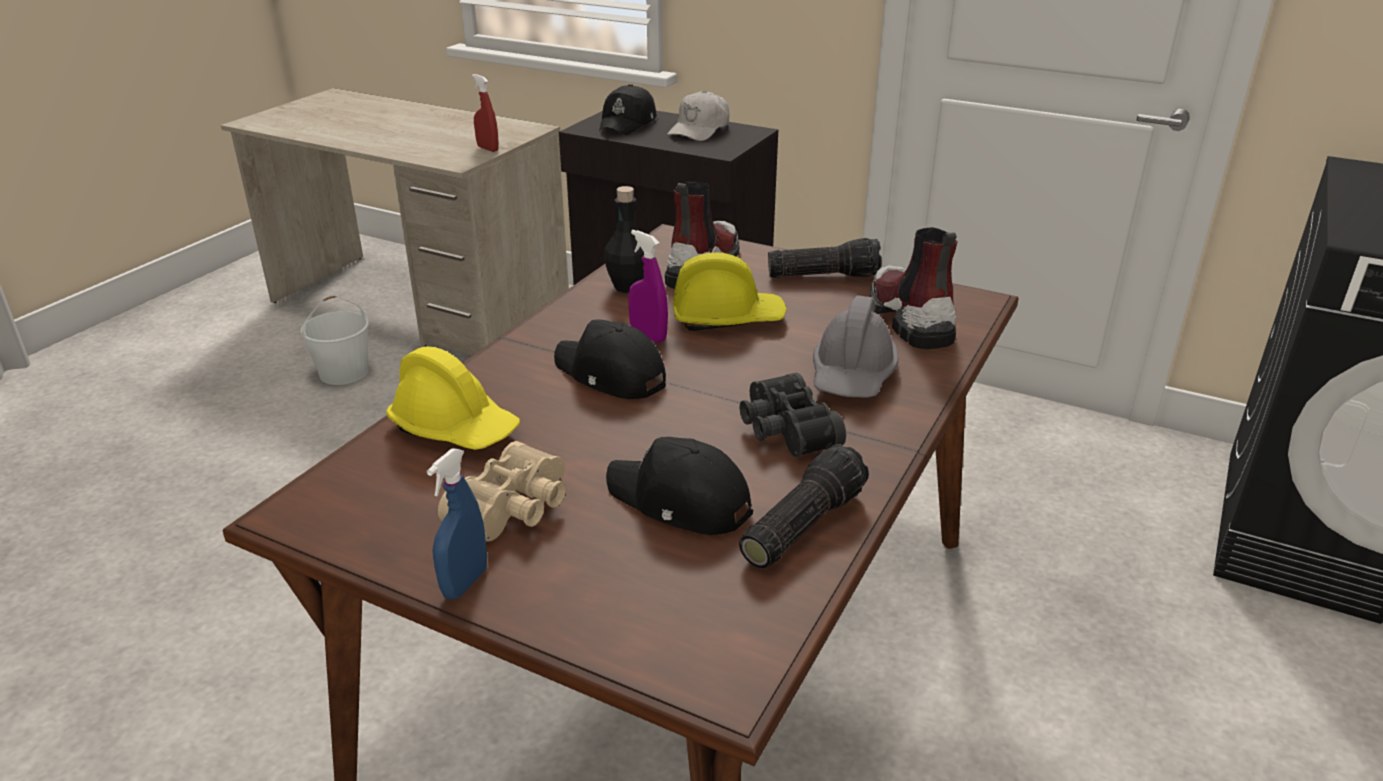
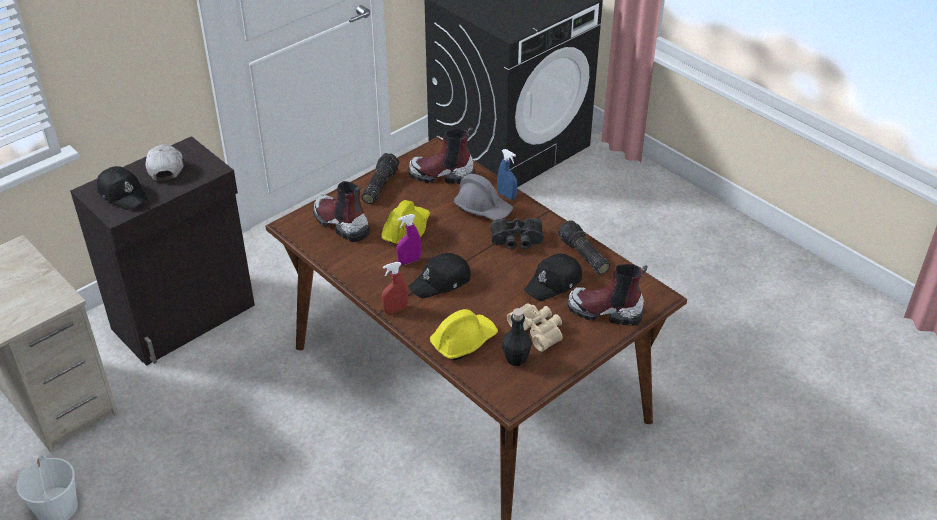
camera: 70 degrees left, 10 degrees up
(465, 583) = (581, 351): blue spray bottle -> blue spray bottle (507, 195)
(487, 149) = (43, 279): red spray bottle -> red spray bottle (395, 309)
(618, 596) = (605, 312): none -> boot
(628, 286) = (347, 256): black bottle -> black bottle (516, 359)
(699, 130) = (165, 167): white cap -> white cap turned 150 degrees counterclockwise

